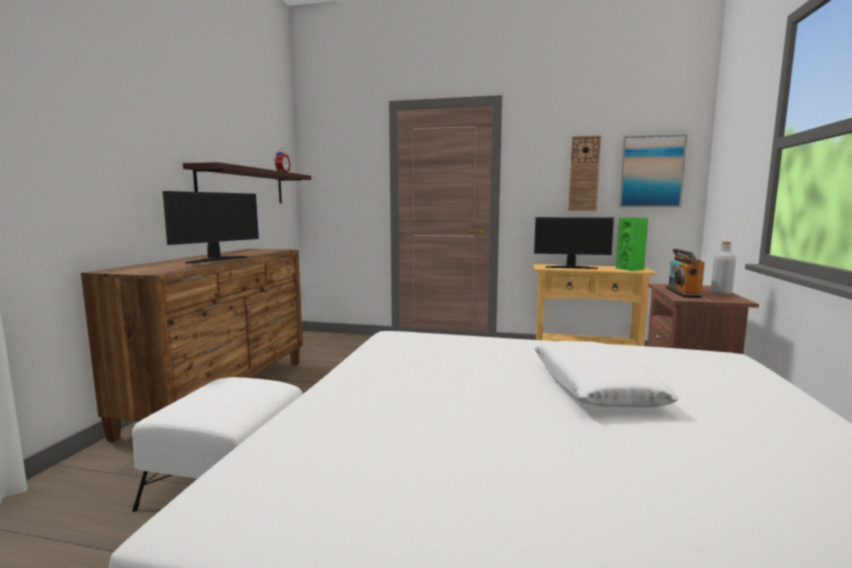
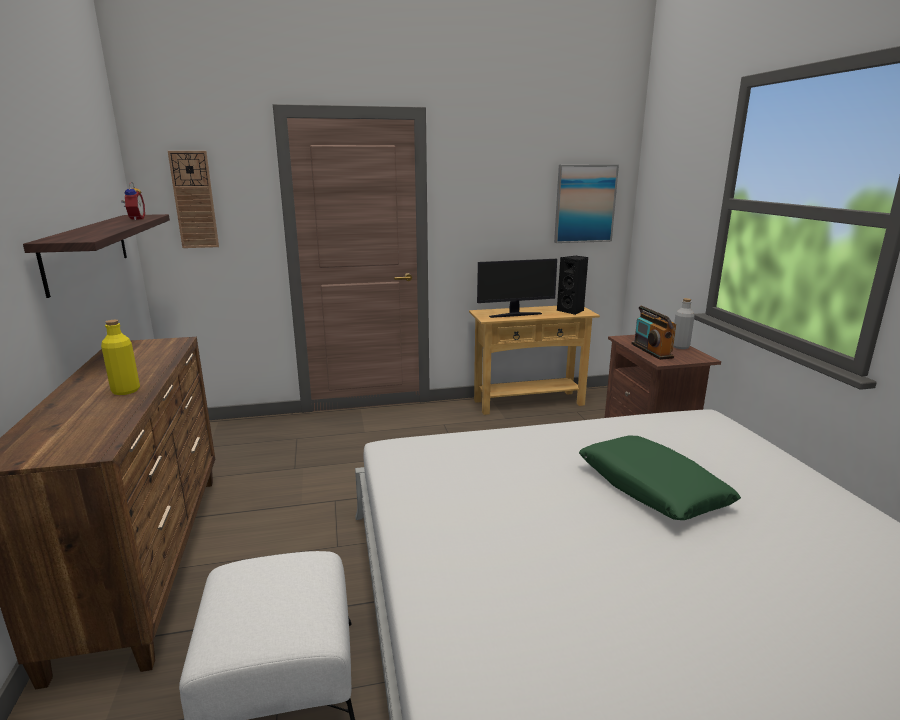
camera: 25 degrees left, 10 degrees up
(216, 260) = (126, 391): monitor -> yellow bottle
(584, 173) = (519, 206): wall clock -> wall clock (194, 200)
(594, 387) = (651, 488): white pillow -> green pillow
(631, 269) = (572, 311): green speaker -> black speaker

